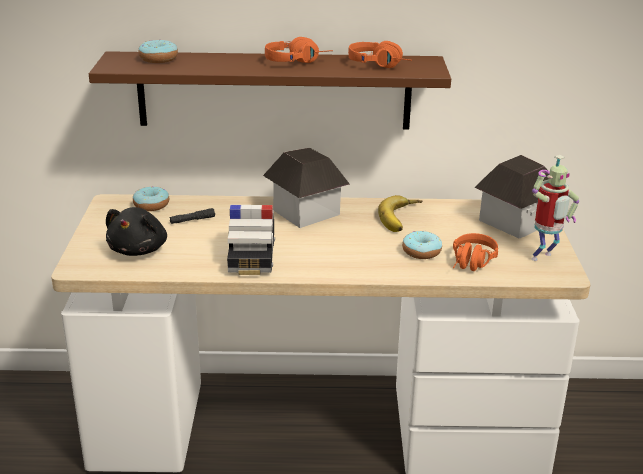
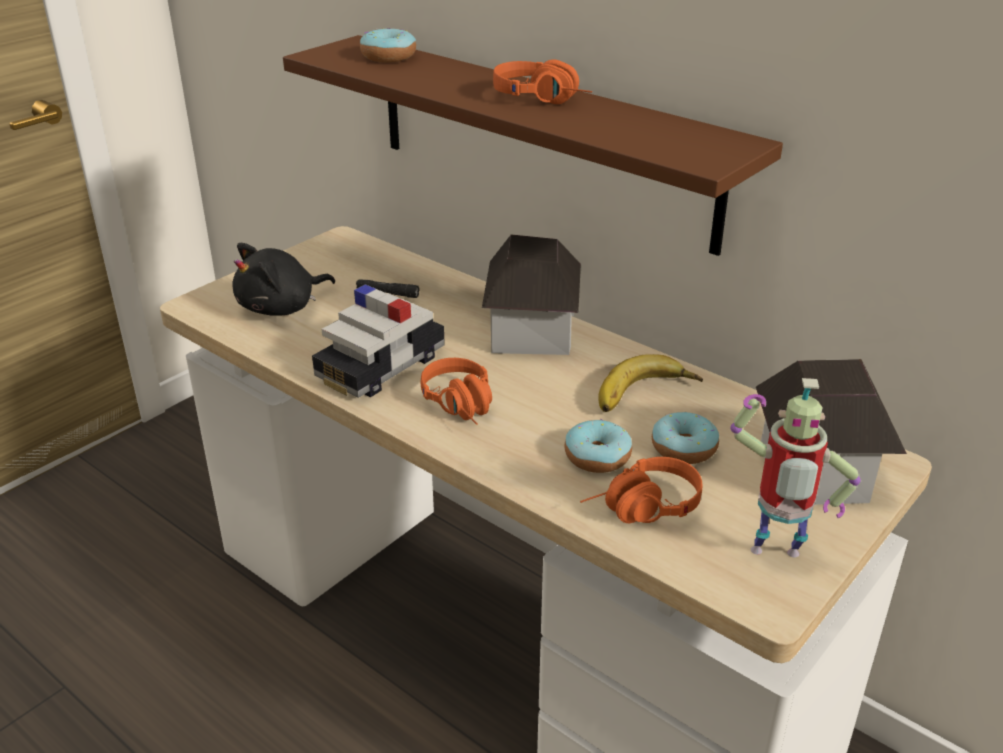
camera: 40 degrees right, 5 degrees up
(151, 205) = (374, 258): donut -> donut (683, 448)
(381, 65) = (650, 132): orange headphones -> orange headphones (464, 407)

